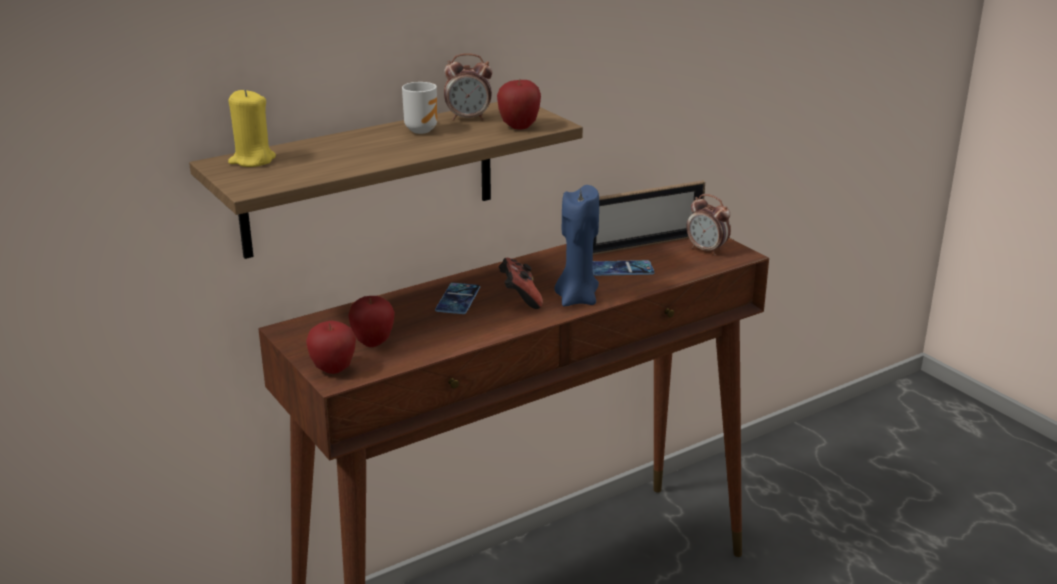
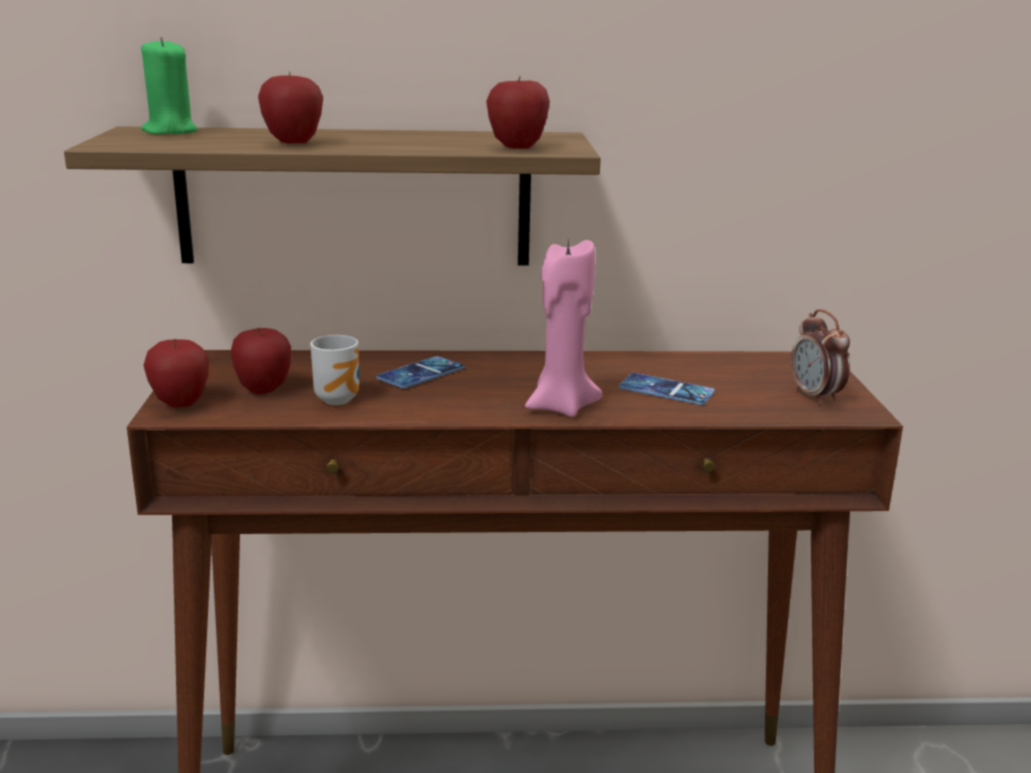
camera: 30 degrees right, 5 degrees down
(252, 160) = (170, 131): yellow candle -> green candle
(372, 155) = (293, 143): none -> apple
(421, 129) = (400, 136): mug -> mug (340, 399)
(468, 118) = (476, 136): alarm clock -> none
(520, 298) = (492, 389): game controller -> none
(577, 299) = (561, 407): blue candle -> pink candle
(645, 244) = (735, 372): picture frame -> none

